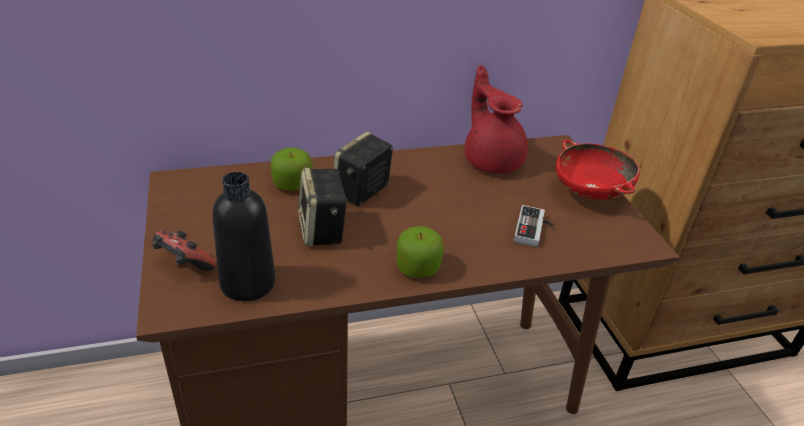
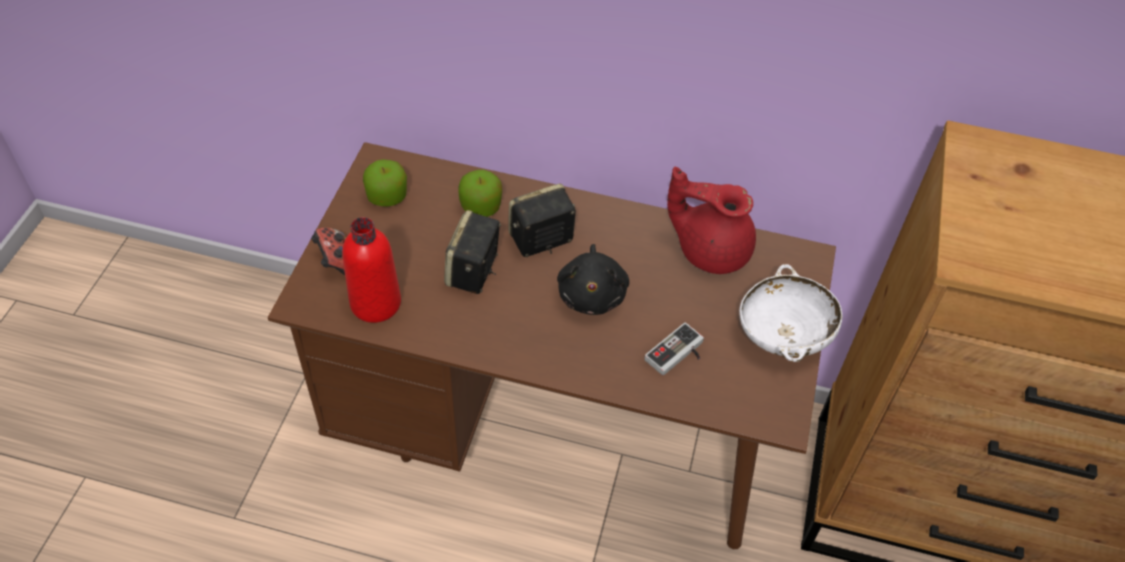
camera: 30 degrees right, 15 degrees up
(248, 283) = (375, 303): black bottle -> red bottle
(418, 268) = (529, 349): apple -> apple (387, 196)
(433, 213) = (592, 294): none -> black plush toy
(492, 159) = (710, 249): red teapot -> red teapot turned 75 degrees counterclockwise
(590, 192) = (783, 334): red bowl -> white bowl

